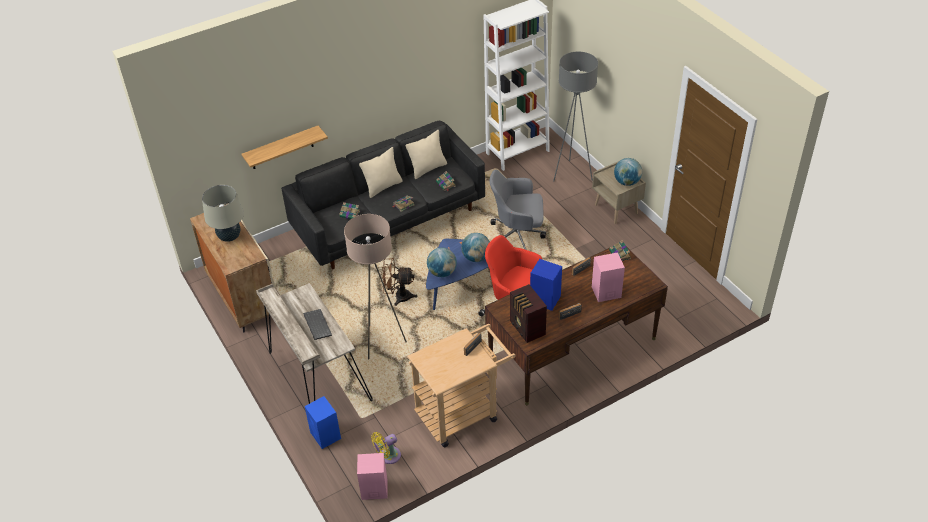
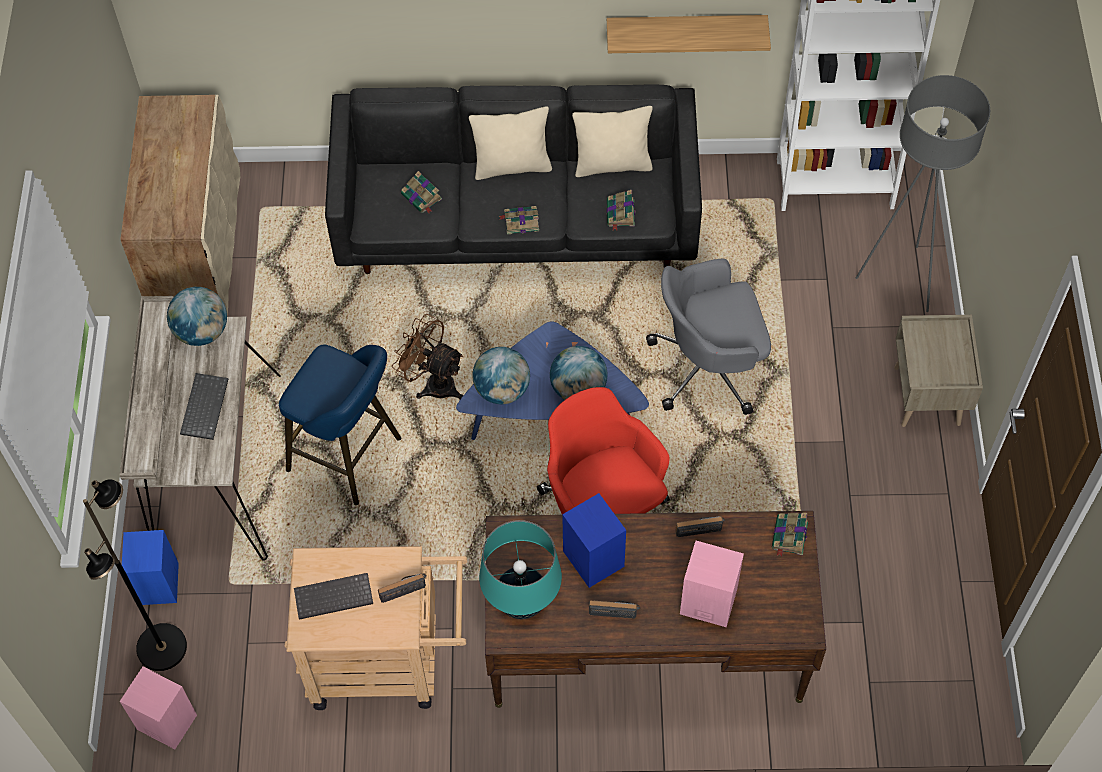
camera: 30 degrees right, 15 degrees up
(229, 237) = (173, 165): beige table lamp -> none
(282, 148) = (342, 33): shelf -> shelf (686, 31)
(348, 460) = (163, 647): none -> black floor lamp
(381, 342) = (350, 457): beige floor lamp -> blue stool
(388, 456) = (224, 675): yellow fan -> none
(442, 365) = (333, 598): none -> keyboard
(517, 238) = (709, 367): grey office chair -> grey office chair turned 45 degrees counterclockwise
(527, 329) = (522, 601): radio -> turquoise table lamp
(627, 182) = (950, 369): globe -> globe (202, 332)

